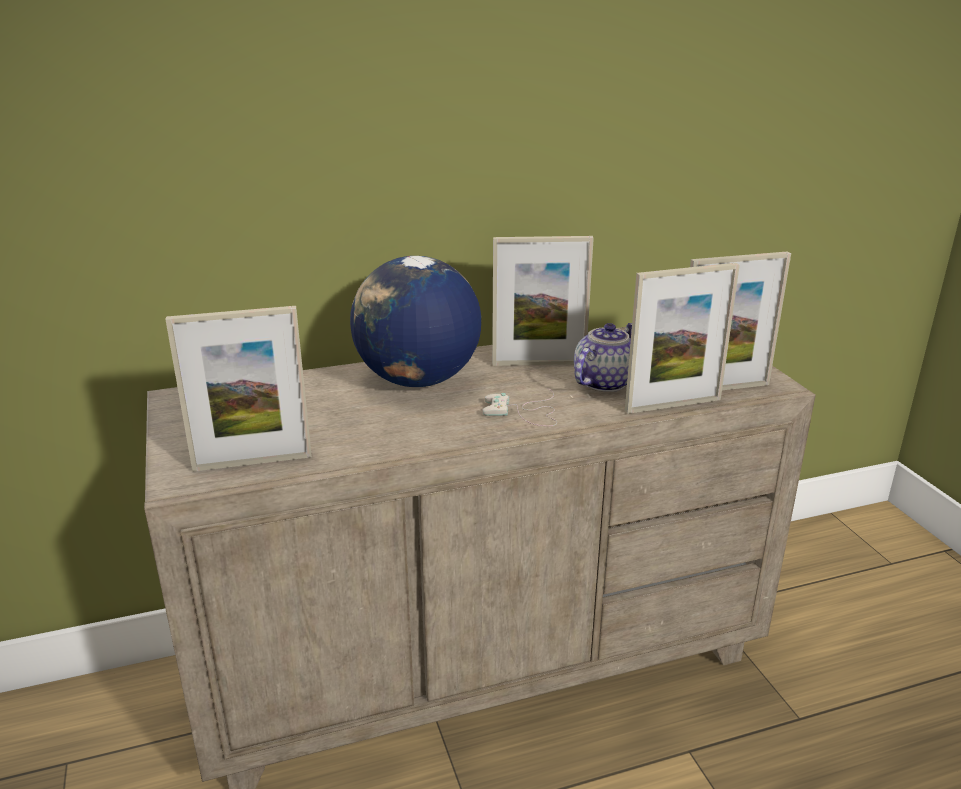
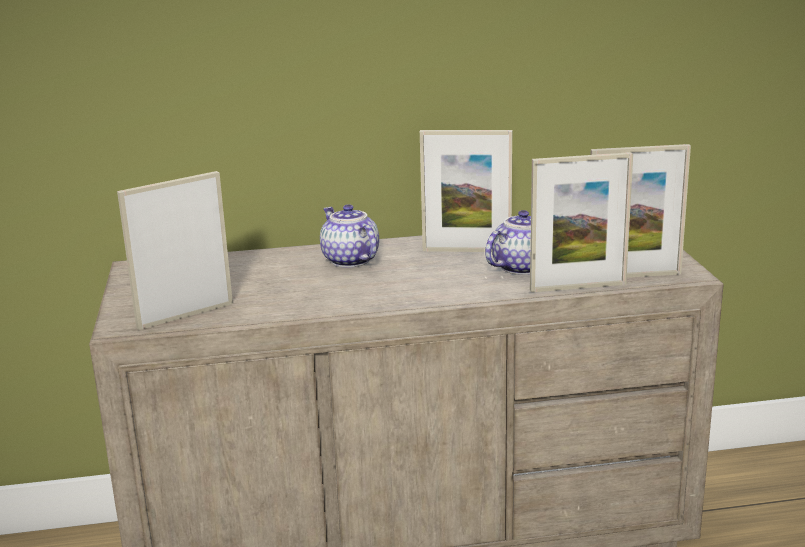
camera: 10 degrees right, 5 degrees down
(252, 462) = (185, 315): picture frame -> picture frame turned 150 degrees clockwise
(417, 380) = (349, 260): globe -> teapot
(525, 413) = (436, 288): white game controller -> none

